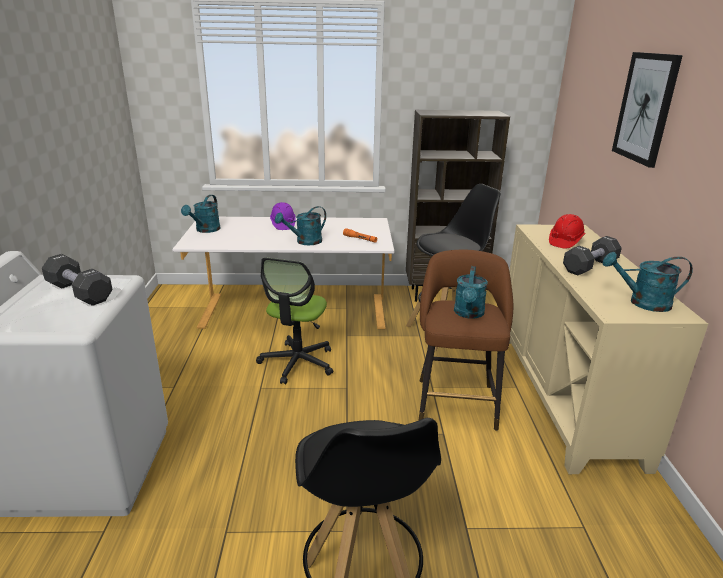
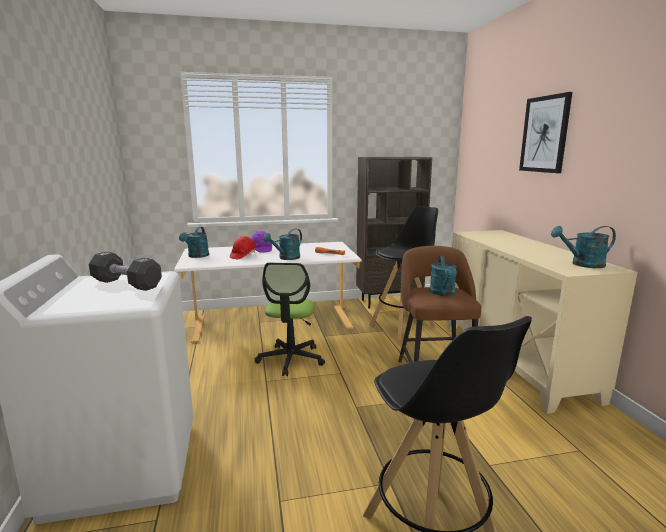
camera: 10 degrees left, 10 degrees down
(565, 242) = (496, 238): red hard hat -> red hard hat (243, 256)
(590, 266) = (527, 249): black dumbbell -> none

